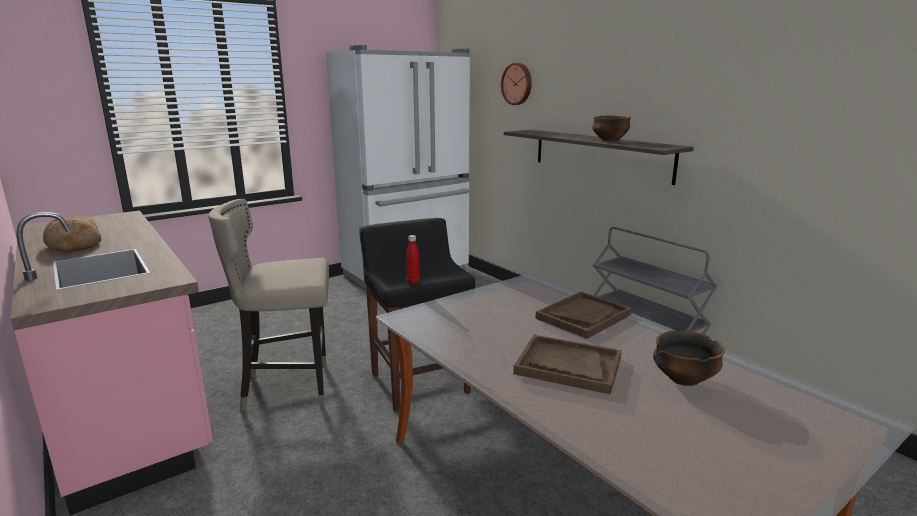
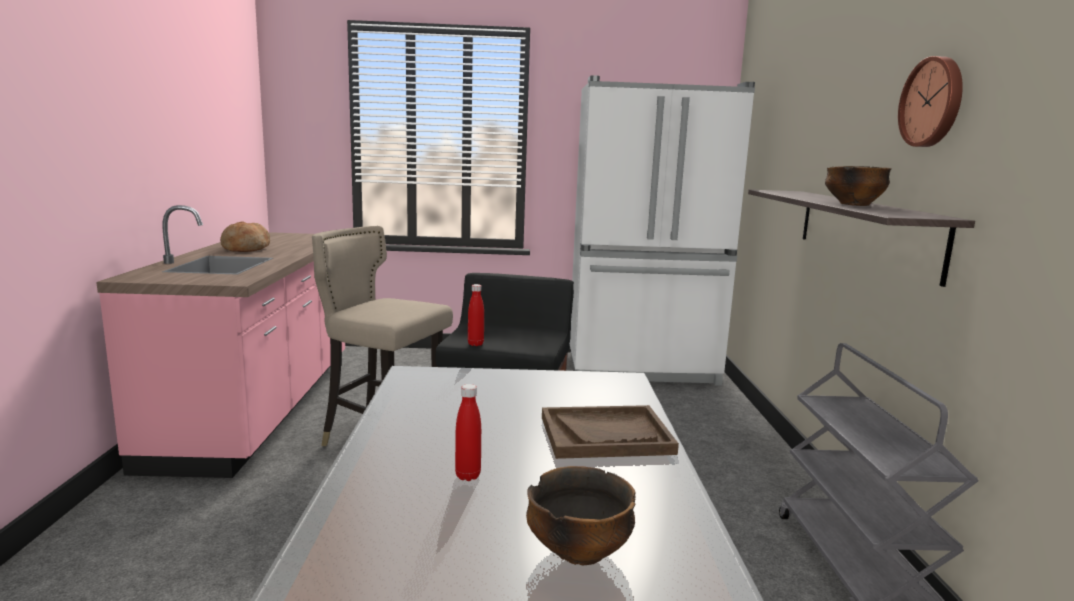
camera: 35 degrees right, 5 degrees down
(517, 84) = (797, 127): wall clock -> wall clock (933, 102)
(568, 366) = (468, 476): brown tray -> red bottle

